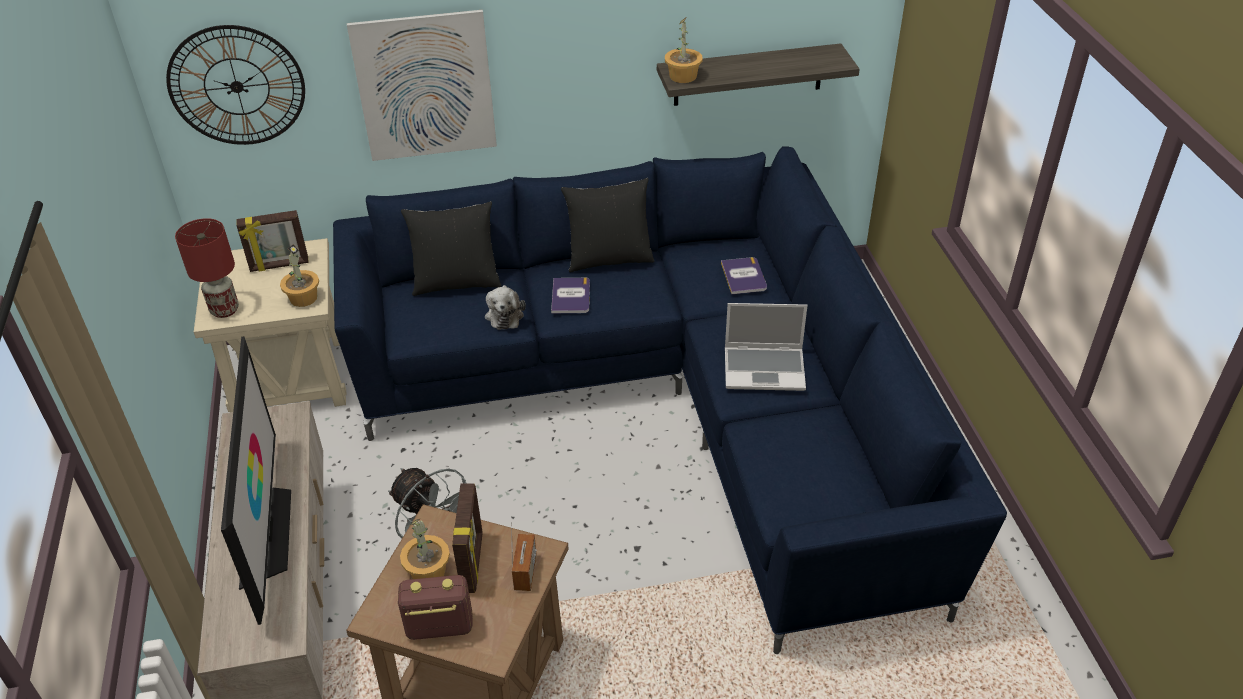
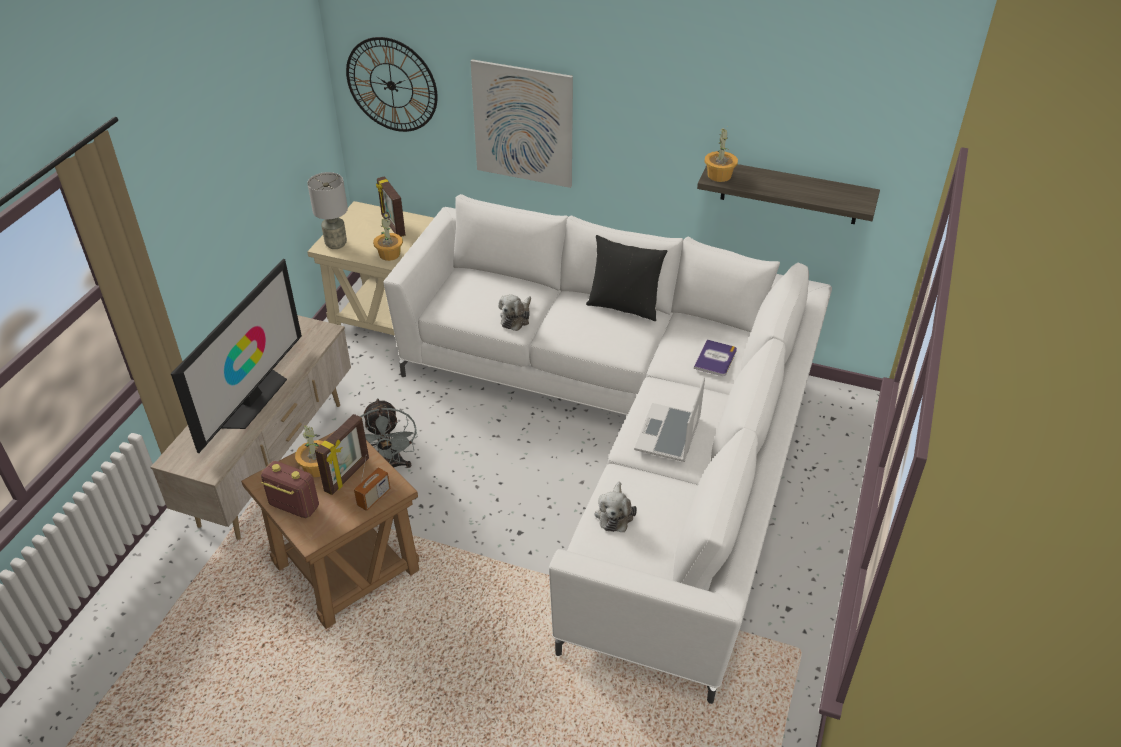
camera: 30 degrees right, 0 degrees up
(224, 310) = (335, 244): red table lamp -> grey table lamp
(279, 265) = (392, 226): picture frame -> picture frame turned 45 degrees clockwise
(456, 282) = (502, 282): black pillow -> none
(571, 296) = (572, 323): book -> none
(672, 405) = (628, 442): blue sofa -> white sofa
(765, 369) = (669, 435): laptop -> laptop turned 75 degrees clockwise
(781, 471) = (614, 514): none -> plush toy

